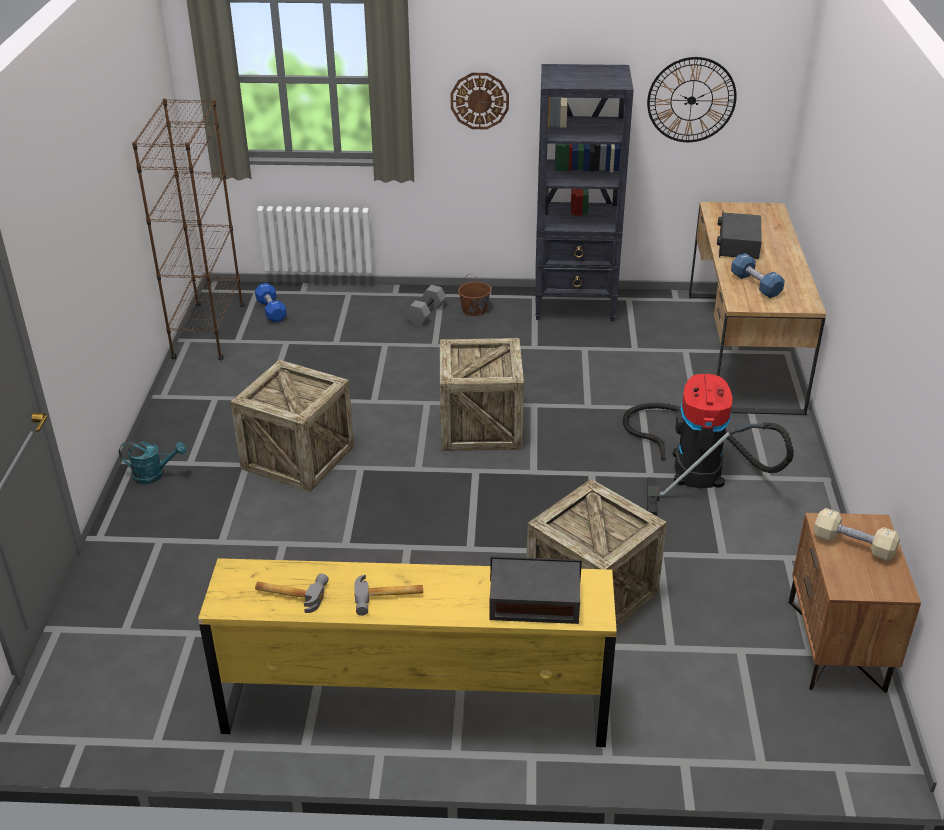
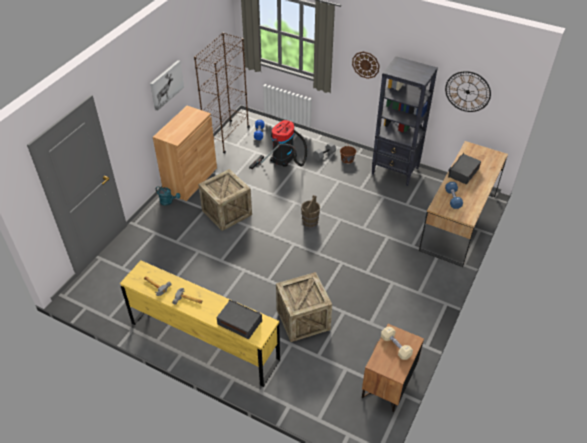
camera: 25 degrees right, 10 degrees up
(100, 200) = (166, 84): none -> picture
(178, 423) = (190, 179): none -> brown cabinet
(480, 426) = (310, 222): crate -> brown bucket
(695, 464) = (391, 274): vacuum cleaner -> vacuum cleaner (284, 156)

